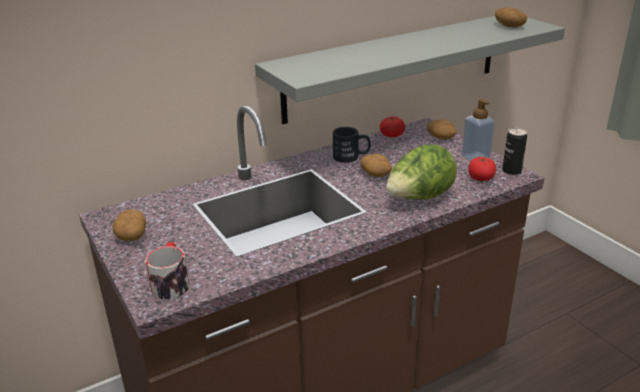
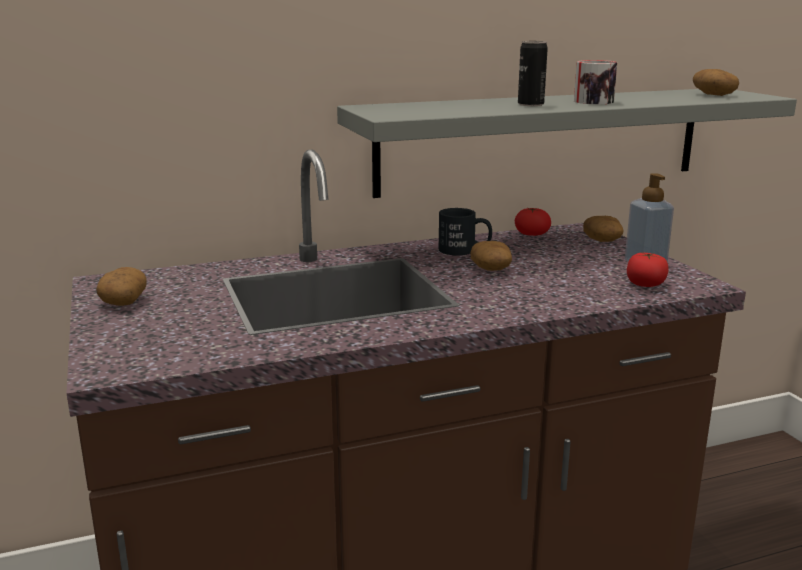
camera: 10 degrees right, 10 degrees down
(171, 282) = (143, 352): mug -> mug (593, 100)
(419, 199) = (543, 298): lettuce -> none
(511, 171) = (696, 280): can -> can (530, 104)

